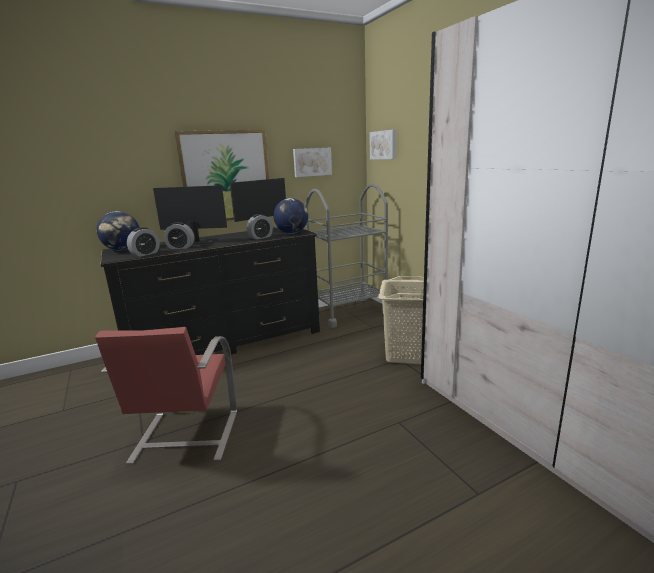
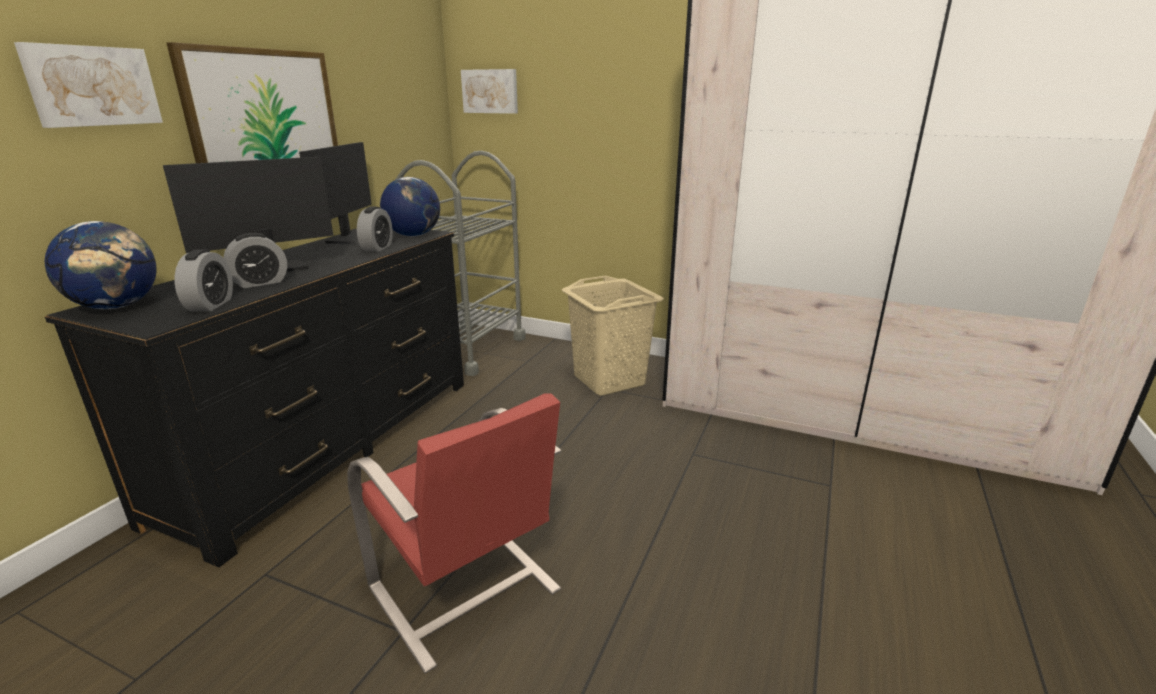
camera: 40 degrees left, 5 degrees up
(312, 162) = (388, 115): picture -> picture (92, 86)

